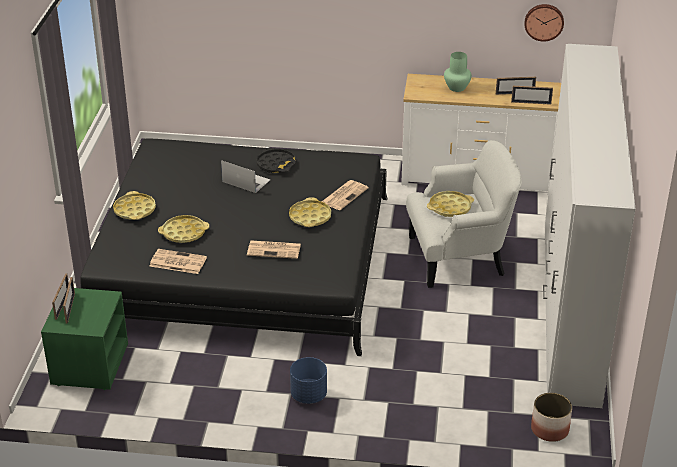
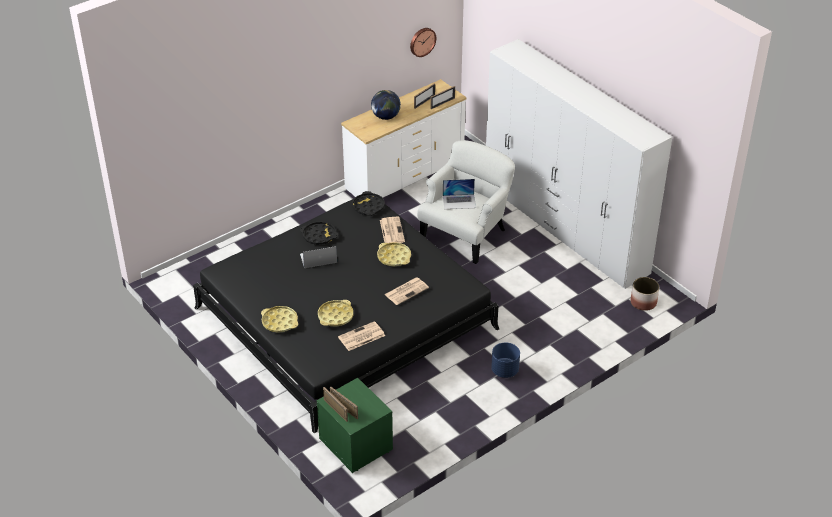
camera: 45 degrees left, 5 degrees up
(356, 165) = (368, 207): none -> black tray
(450, 207) = (459, 201): yellow tray -> laptop
(456, 88) = (386, 117): green vase -> globe

